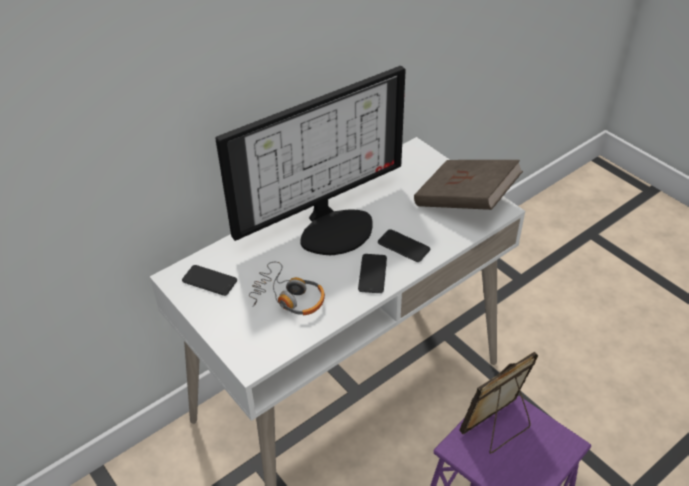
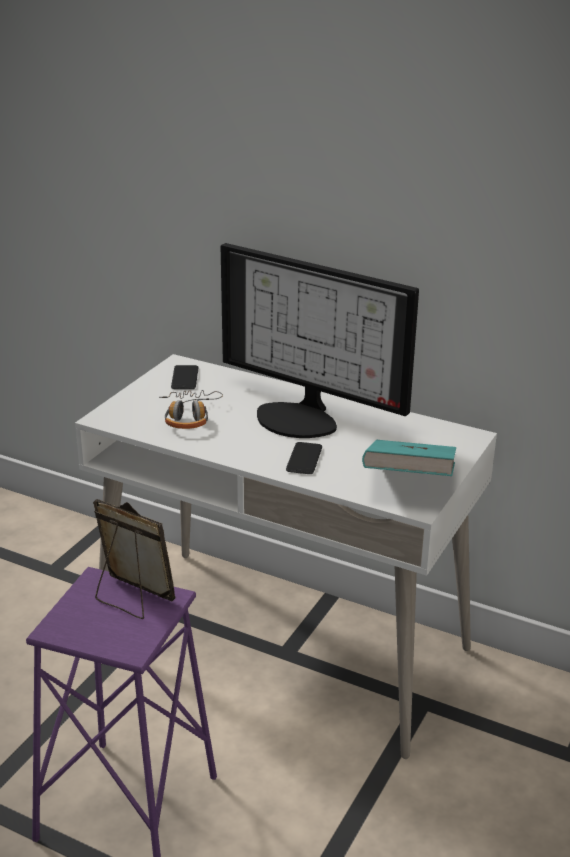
camera: 65 degrees right, 15 degrees down
(372, 274) = (250, 450): phone -> none
(465, 202) = (408, 482): brown book -> turquoise book

